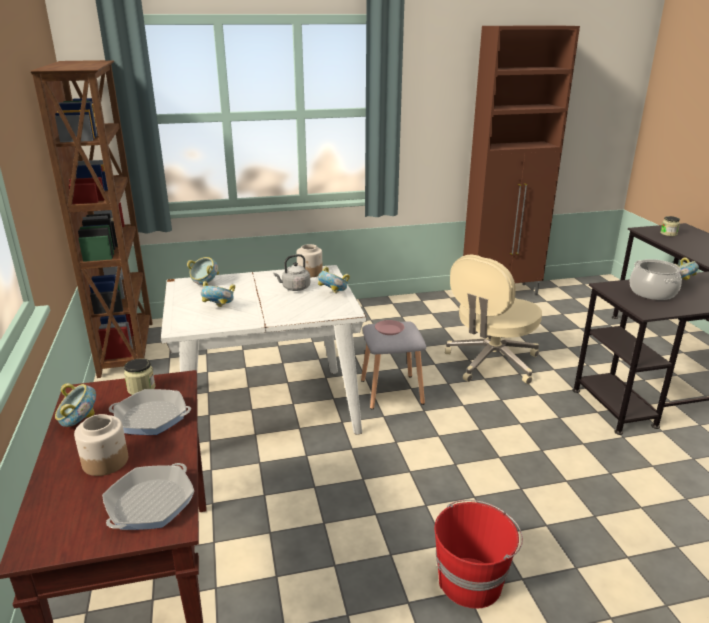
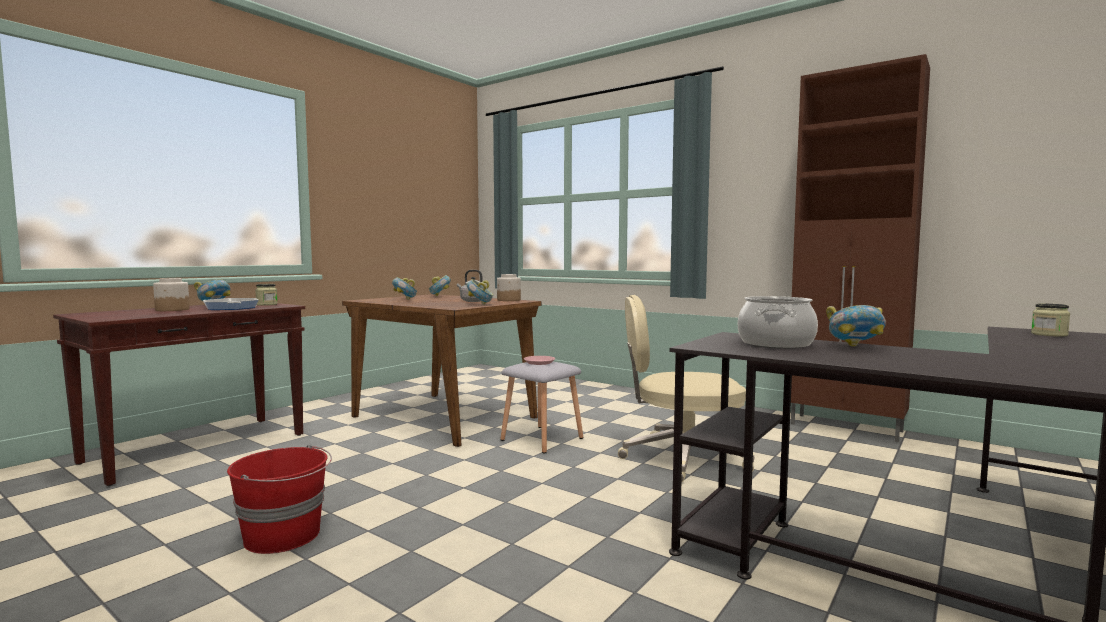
camera: 50 degrees right, 20 degrees down
(128, 348) = (459, 373): brown bookcase -> none
(150, 503) = (128, 316): frying pan -> none
(267, 410) = (443, 416): white dining table -> brown dining table

